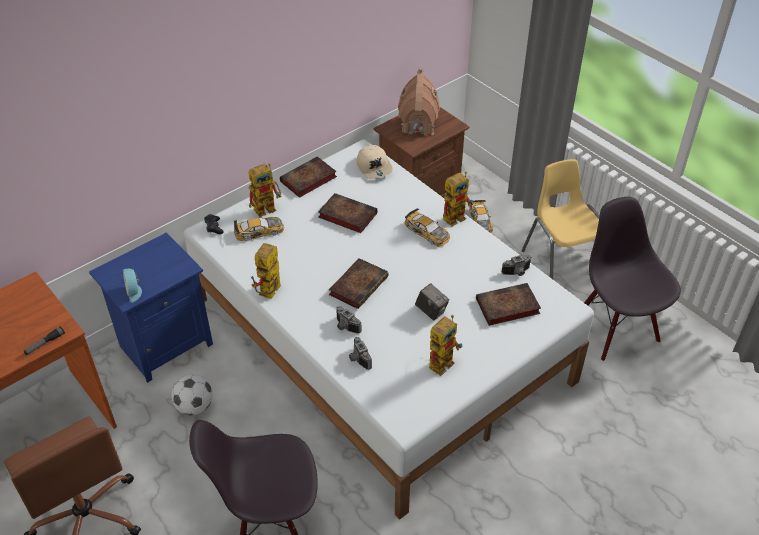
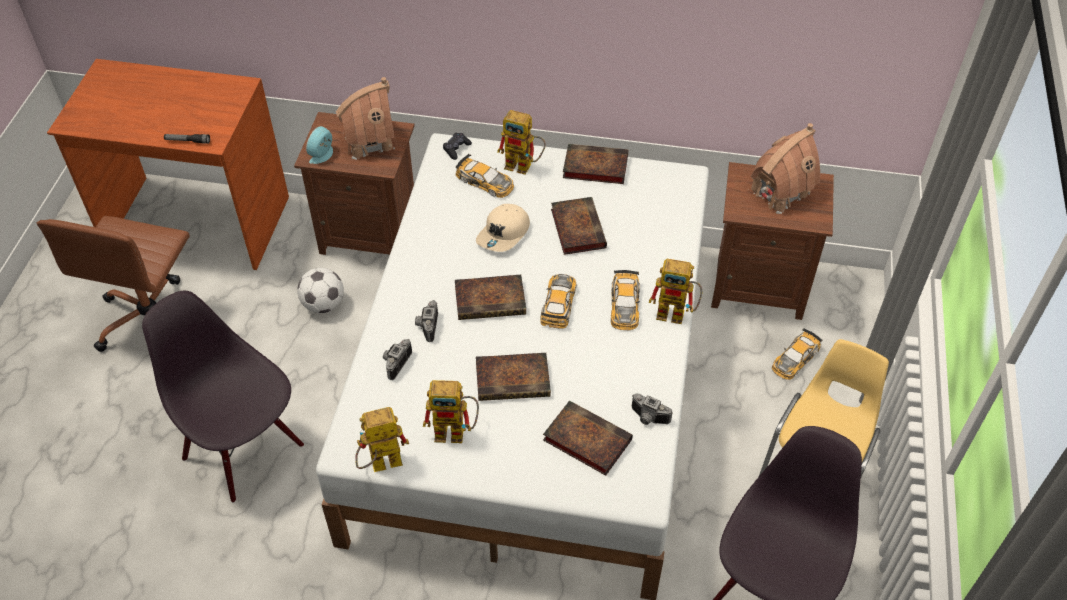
camera: 50 degrees right, 5 degrees up
(152, 261) = (369, 141): none -> toy house
(164, 344) = (370, 234): blue nightstand -> brown nightstand
(269, 294) = (412, 244): toy robot -> toy robot (380, 465)
(374, 167) = (673, 202): beige cap -> beige cap (504, 234)
(395, 258) = (558, 303): none -> toy car
(431, 311) = (514, 379): camera -> book

